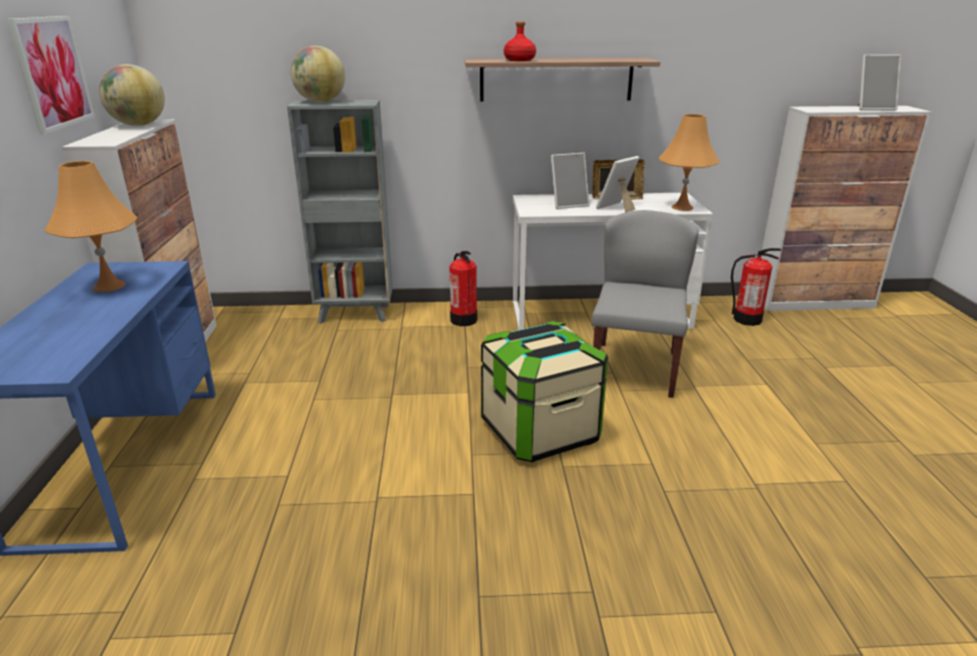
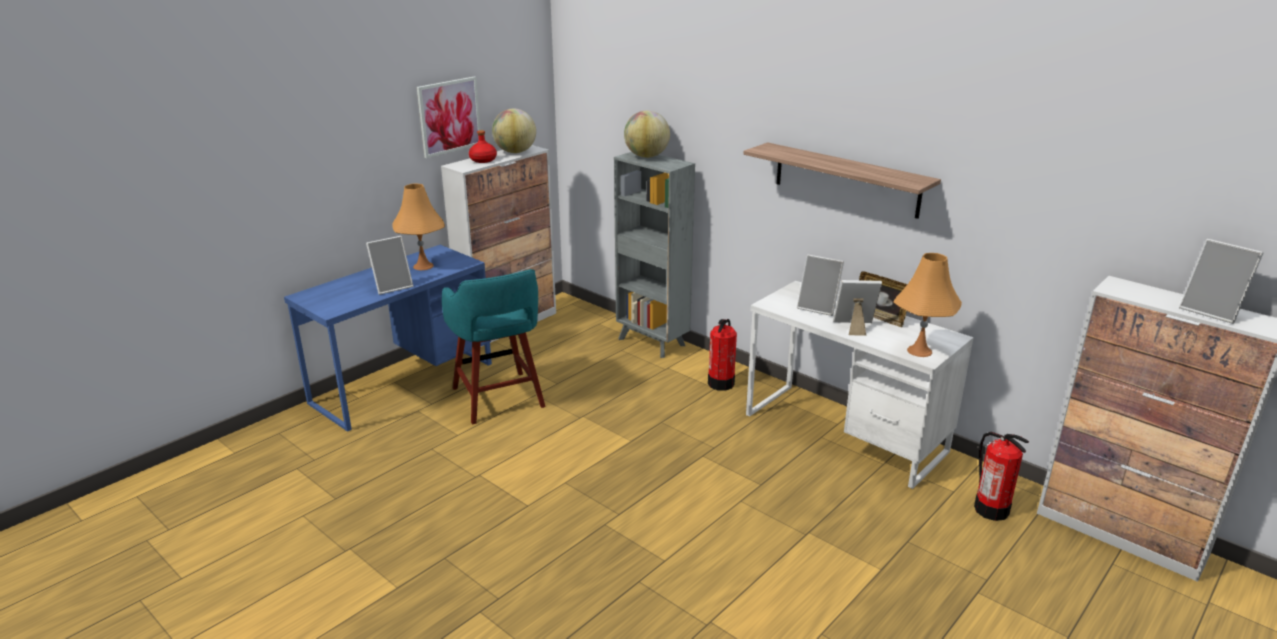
camera: 45 degrees right, 0 degrees up
(105, 316) = (392, 286): none -> picture frame
(279, 421) = (498, 399): none -> turquoise stool
(519, 60) = (798, 156): red bottle -> red bottle (483, 160)
(540, 431) = (630, 494): storage box -> none
(634, 368) = (786, 491): grey chair -> none

